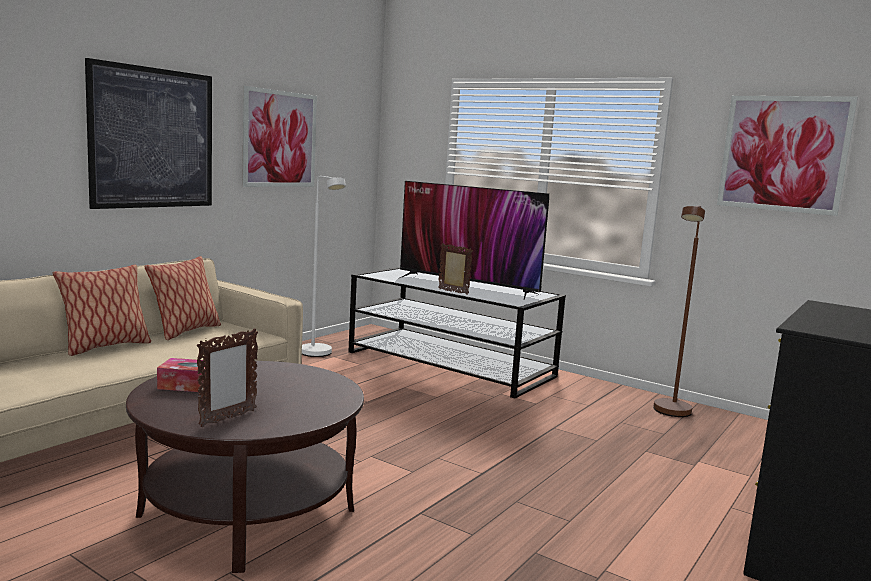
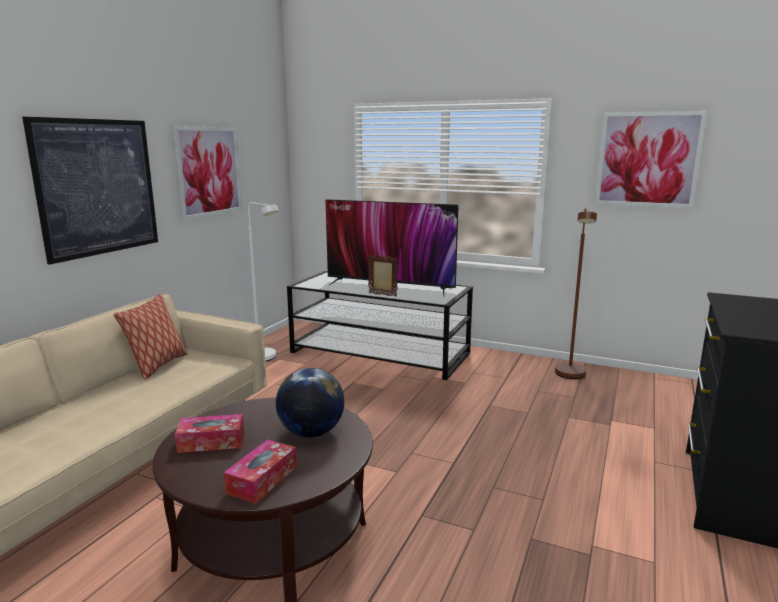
camera: 10 degrees left, 5 degrees up
(105, 347) = (89, 397): pillow -> none
(227, 418) = (262, 479): picture frame -> tissue box
(300, 392) = (311, 433): none -> globe

